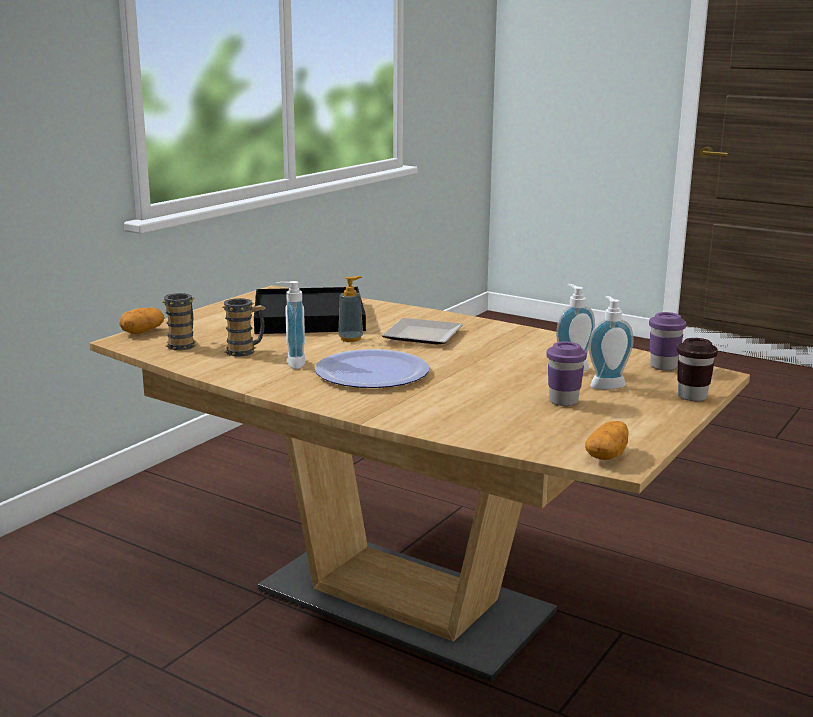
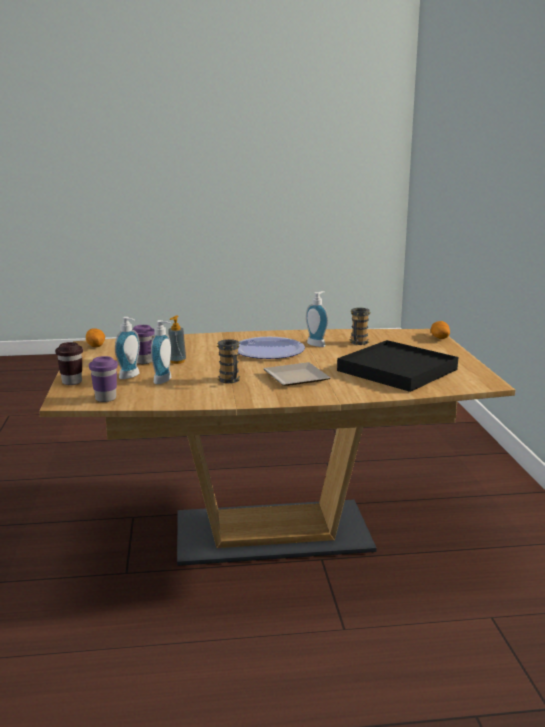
camera: 140 degrees right, 0 degrees up
(183, 344) = (397, 338): mug -> mug (230, 381)
(350, 339) = (330, 363): soap dispenser -> soap dispenser (177, 361)

